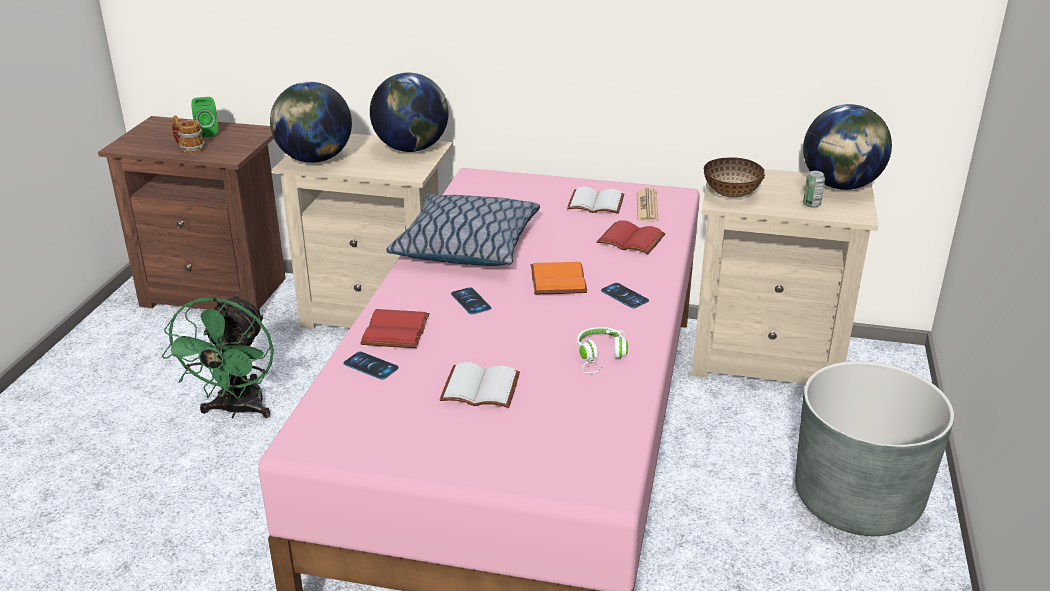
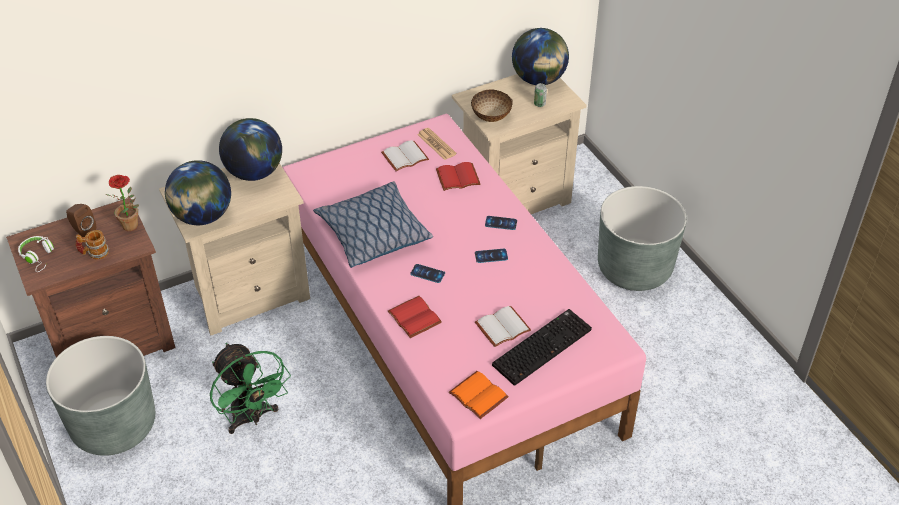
camera: 40 degrees left, 15 degrees up
(127, 352) = (114, 425): none -> grey planter
(208, 132) = (83, 230): green speaker -> brown speaker
(248, 144) = (133, 226): none -> potted plant
(371, 366) = (432, 348): phone -> phone (491, 256)
(500, 431) = (541, 346): none -> keyboard
(556, 280) = (453, 231): orange book -> orange book (476, 396)
(600, 357) = (535, 272): white headphones -> white headphones (38, 257)

